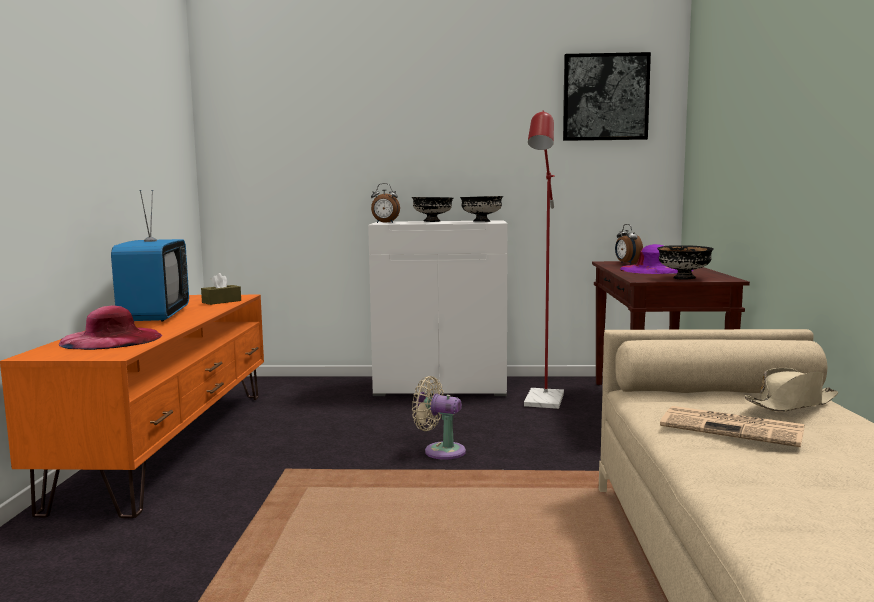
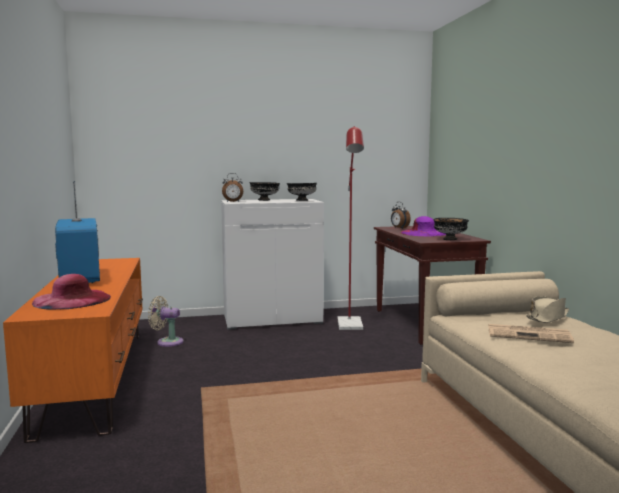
camera: 15 degrees left, 0 degrees up
(221, 301) = (117, 265): brown tissue box -> none
(440, 451) = (302, 365): beige fan -> beige fan (167, 342)
(605, 97) = (379, 114): picture -> none

